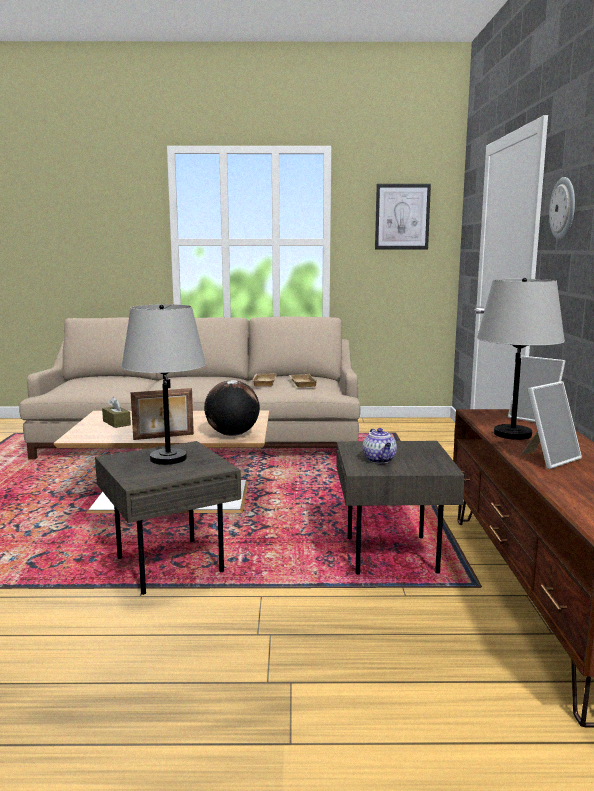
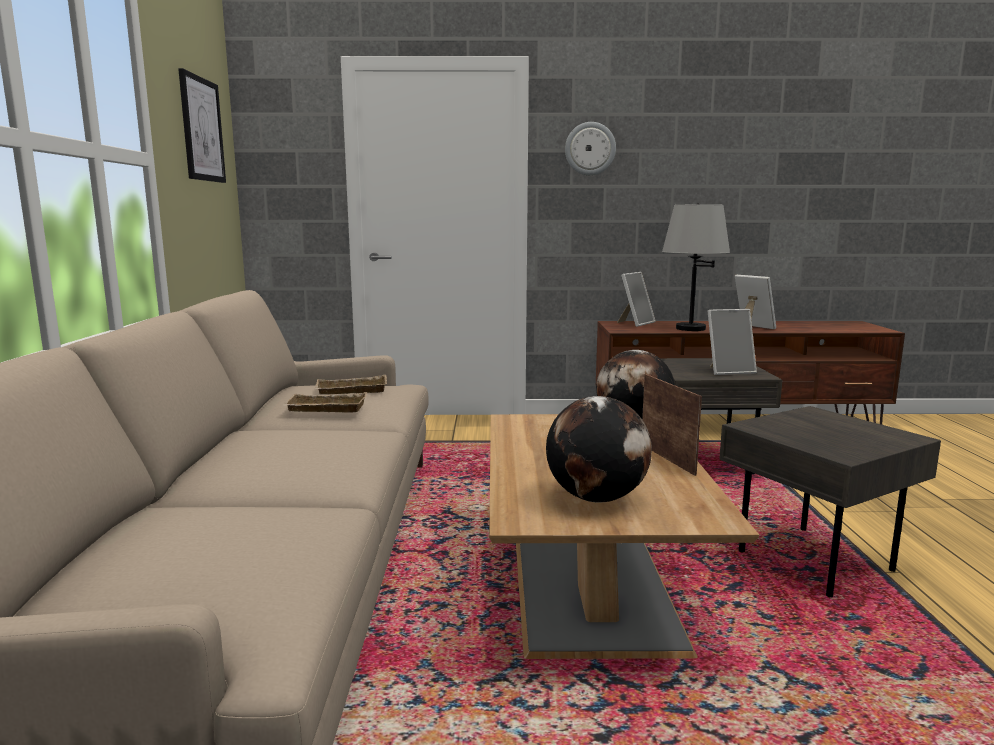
camera: 90 degrees left, 0 degrees up
(116, 423) = (596, 498): brown tissue box -> globe
(167, 458) = (812, 431): grey table lamp -> none
(379, 460) = (728, 371): teapot -> picture frame

